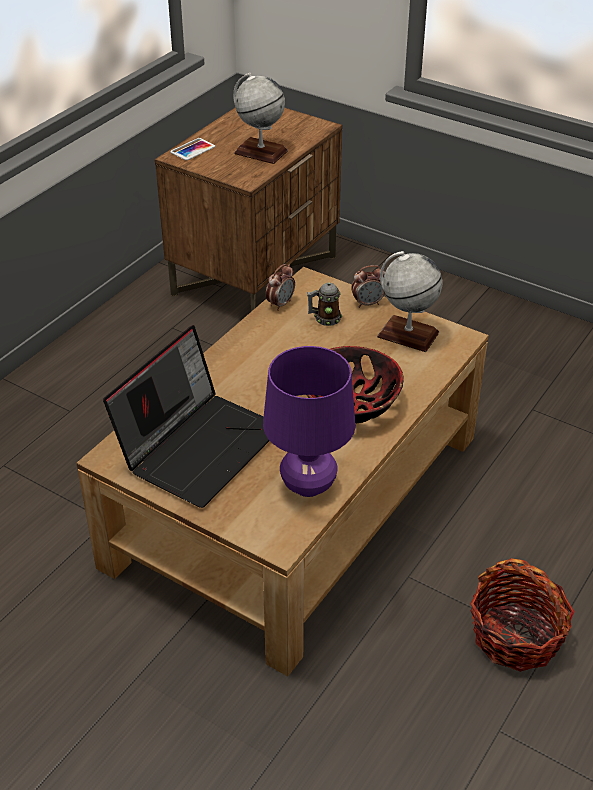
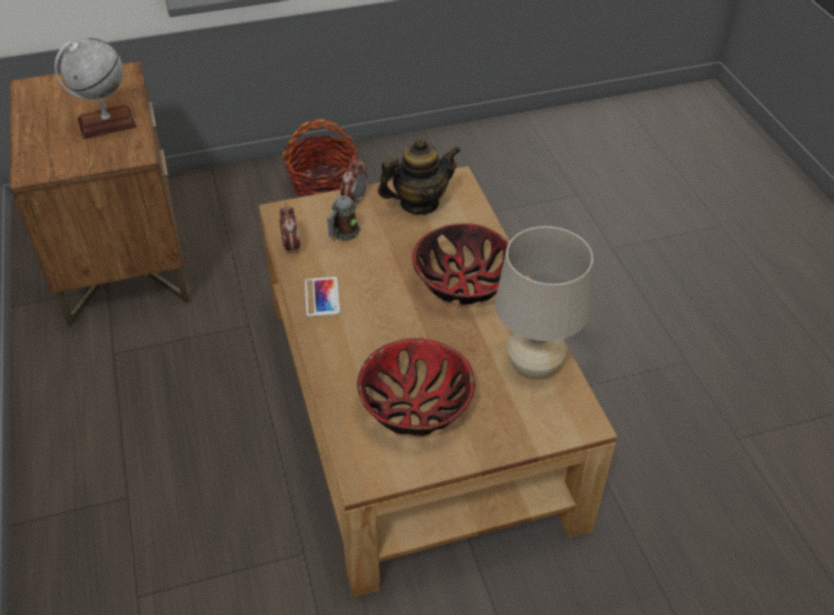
camera: 50 degrees left, 5 degrees up
(192, 149) = (35, 158): phone -> phone (322, 297)
(199, 445) = (415, 404): laptop -> bowl
(308, 486) = (534, 365): purple table lamp -> beige table lamp
(407, 334) = (419, 203): globe -> teapot
(516, 636) = (666, 372): basket -> basket (323, 183)

